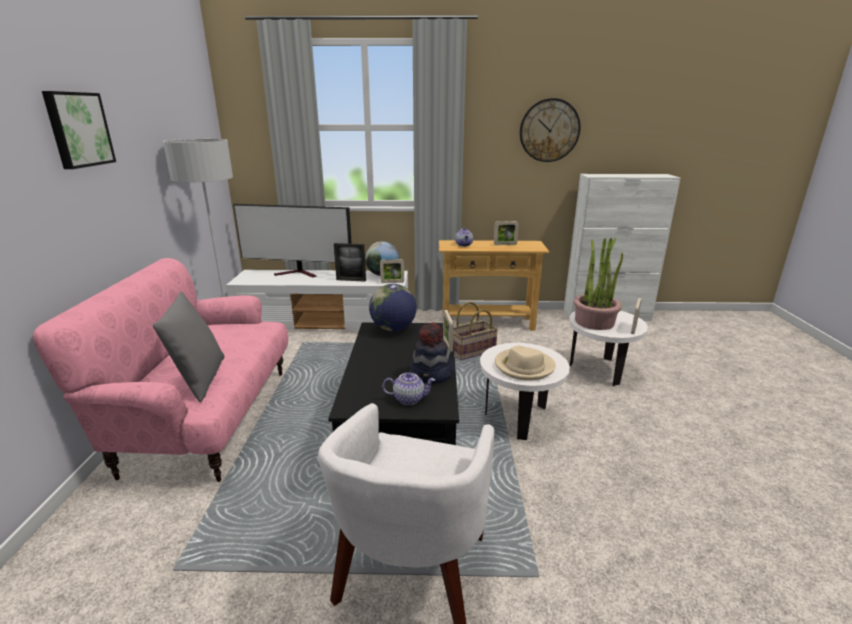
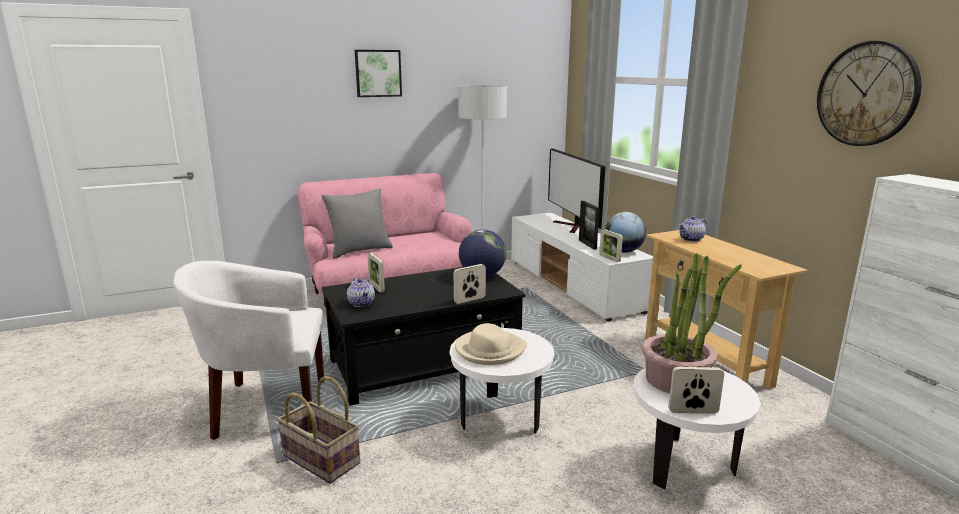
camera: 65 degrees right, 5 degrees down
(432, 374) = (408, 304): hat -> none
(472, 352) = (614, 366): basket -> basket (320, 460)
(505, 244) = (738, 255): picture frame -> picture frame (376, 288)

